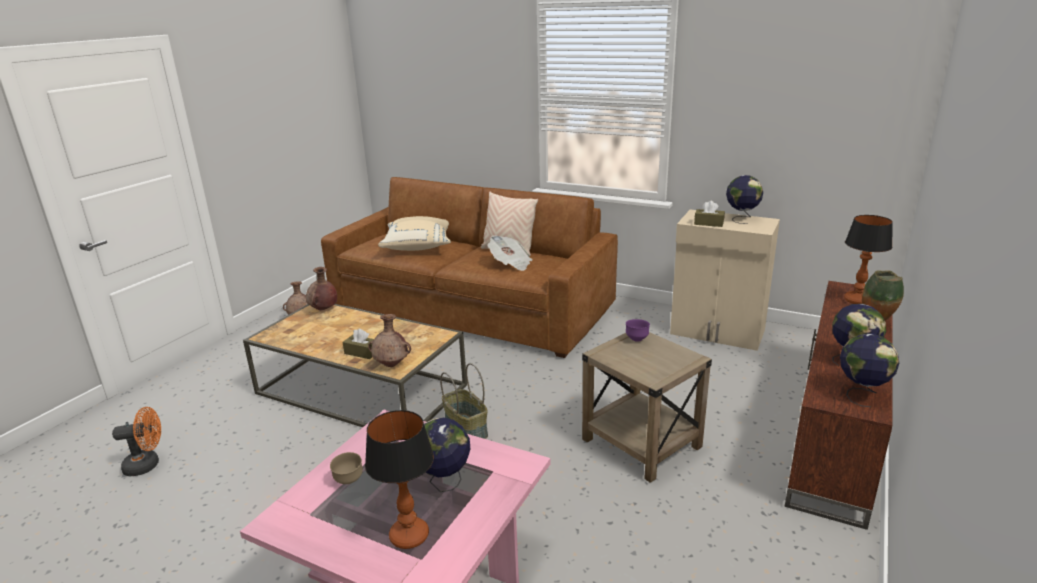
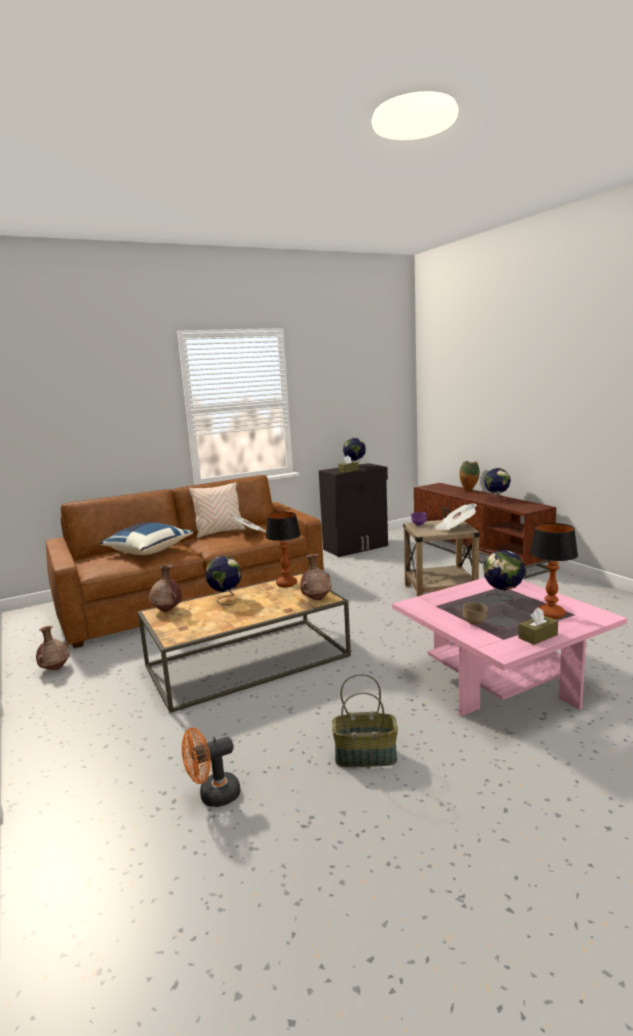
camera: 55 degrees left, 10 degrees down
(147, 465) = (213, 796): orange fan -> orange fan turned 135 degrees counterclockwise
(361, 352) = (279, 606): brown tissue box -> brown tissue box (538, 636)
(418, 246) = (148, 551): beige pillow -> blue pillow
(467, 429) = (361, 633): basket -> basket (366, 755)
(654, 367) = (455, 528): none -> newspaper
(717, 333) = (356, 547): beige cabinet -> black cabinet
(857, 301) = (442, 488): table lamp -> table lamp (286, 584)
(861, 394) = (527, 505): globe -> globe (226, 599)

